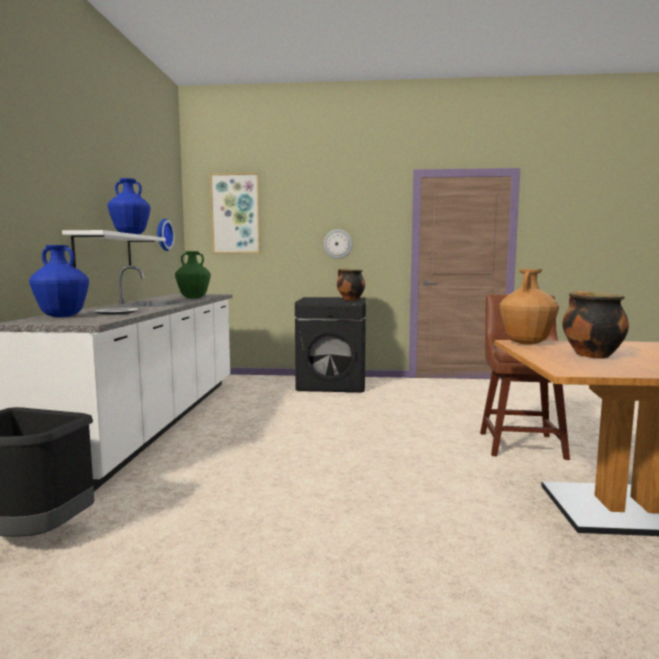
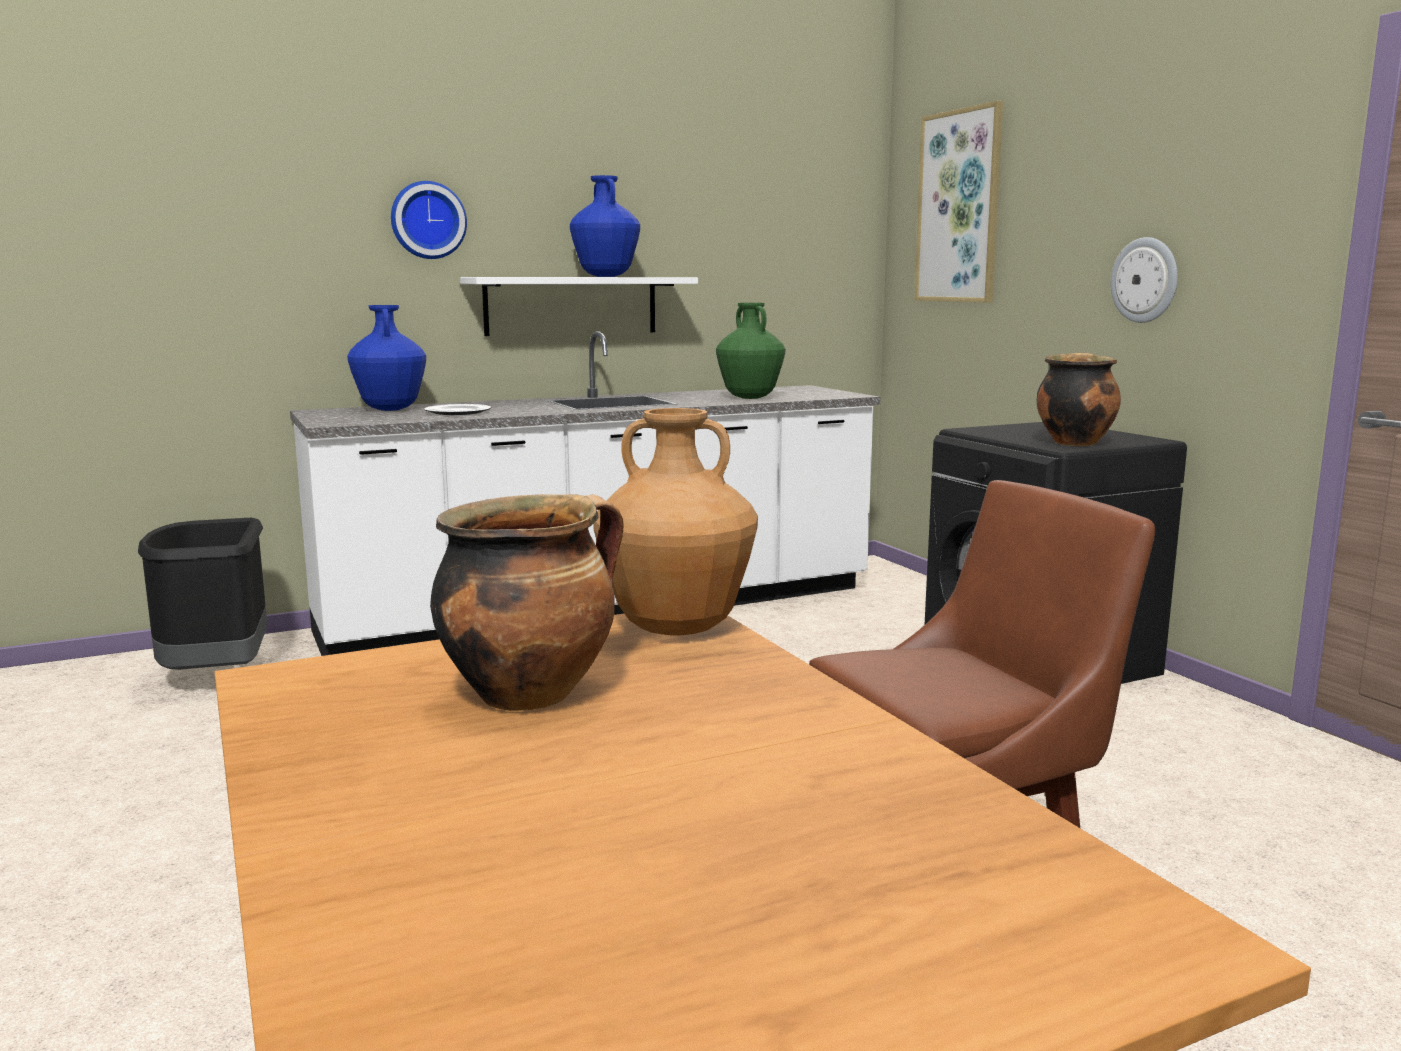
camera: 60 degrees right, 5 degrees up
(163, 234) = (785, 265): wall clock -> wall clock (427, 220)

